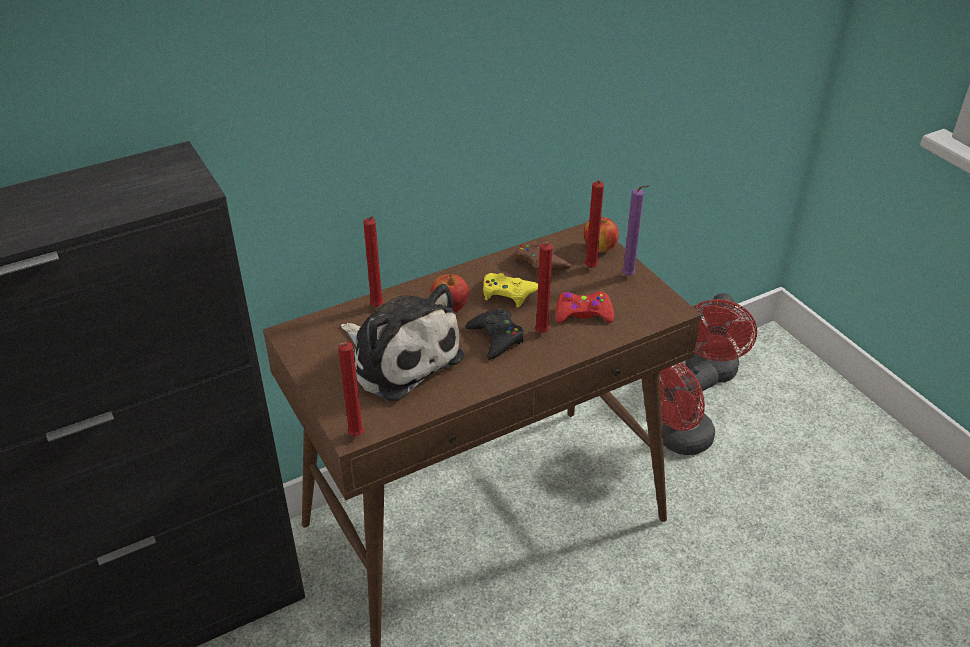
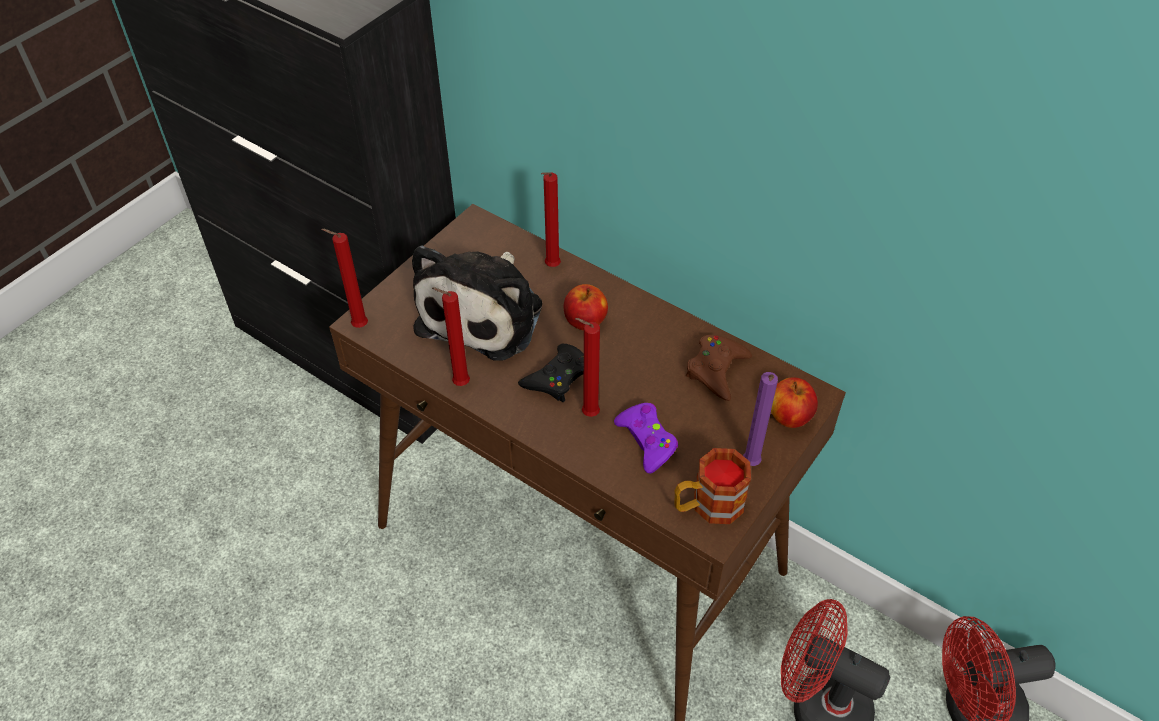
camera: 65 degrees right, 10 degrees up
(508, 293) = (641, 361): yellow game controller -> none
(583, 314) = (647, 441): red game controller -> purple game controller
(590, 269) = (738, 421): red candle -> red candle (458, 384)
(653, 305) = (707, 506): none -> mug

